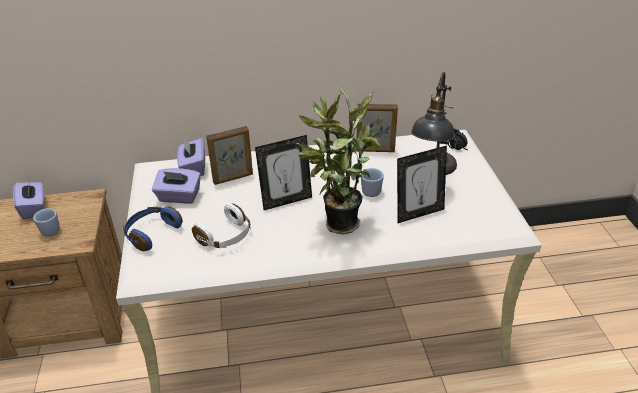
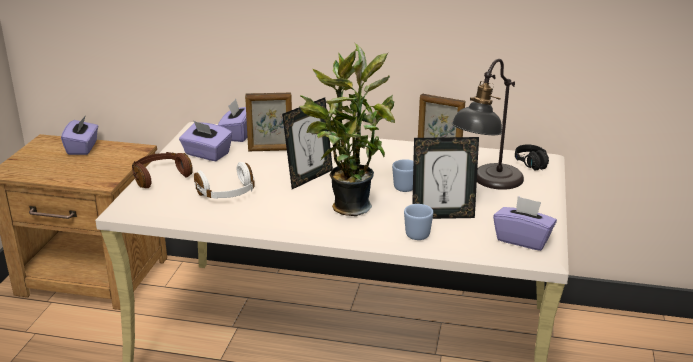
camera: 20 degrees right, 10 degrees down
(49, 229) = (85, 167): blue mug -> blue mug (415, 233)
(151, 233) = (160, 177): blue headphones -> brown headphones
(286, 201) = (309, 178): picture frame -> picture frame turned 45 degrees counterclockwise
(493, 221) = (523, 239): none -> purple tissue box

